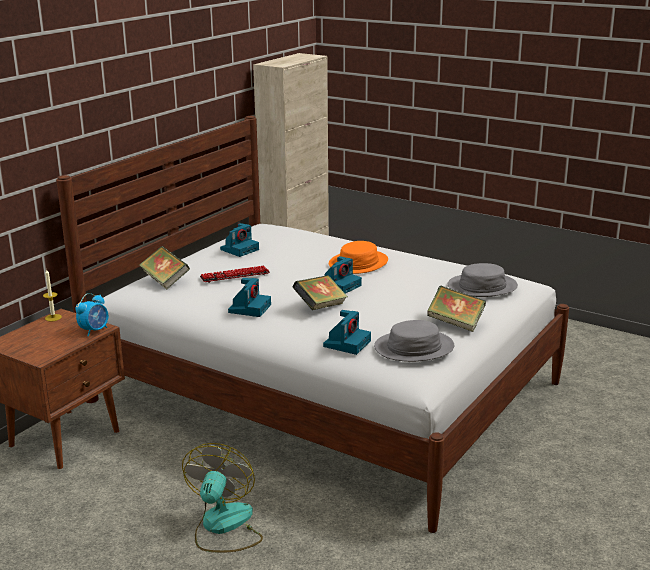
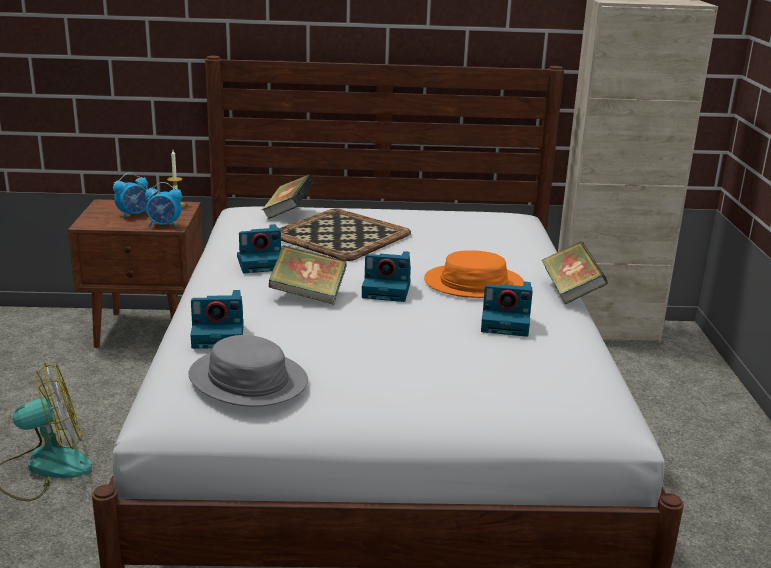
camera: 55 degrees right, 0 degrees up
(50, 337) = (134, 215): none -> alarm clock
(235, 275) = (339, 235): keyboard -> tray
(240, 249) = (418, 220): camera -> camera (507, 323)
(455, 323) = (366, 391): book -> book (570, 292)
(482, 286) = (523, 381): grey hat -> none

